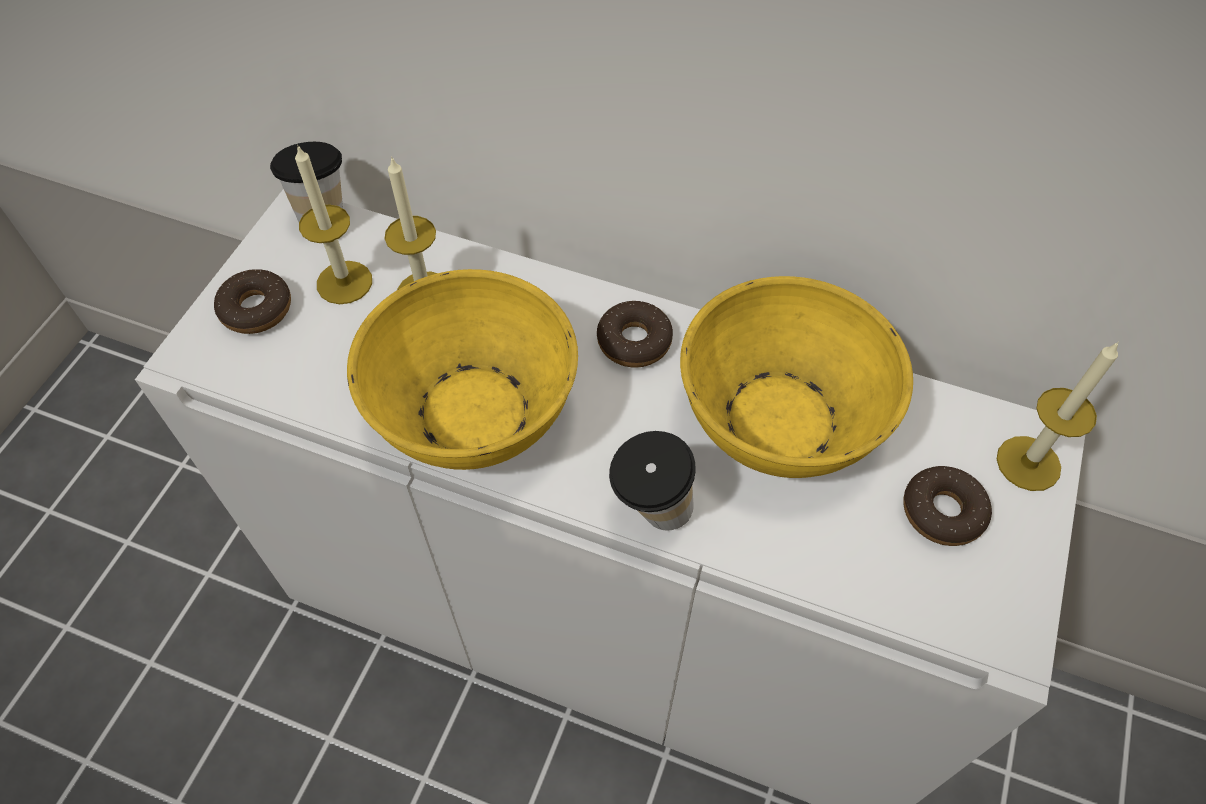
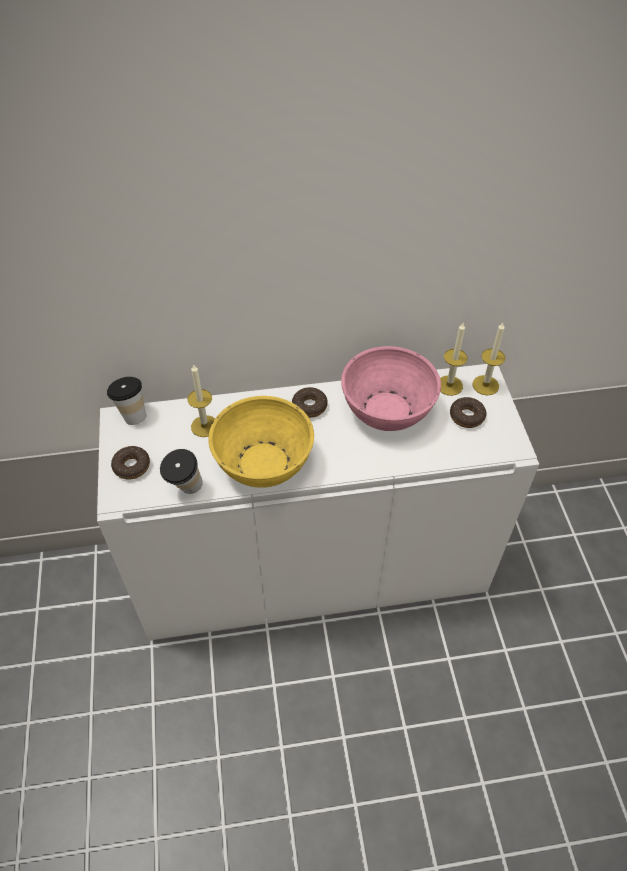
camera: 30 degrees left, 5 degrees down
(344, 282) = (164, 437): candle -> candle (449, 385)
(651, 514) = (362, 467): cup -> cup (185, 489)
(779, 420) = (387, 410): yellow bowl -> pink bowl

